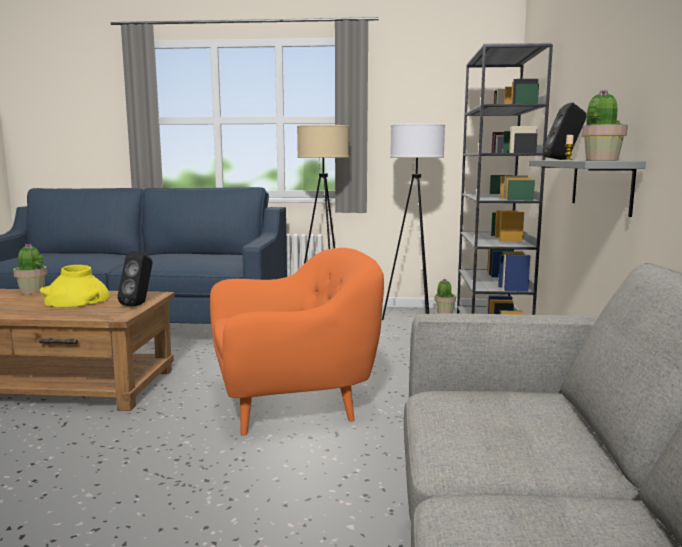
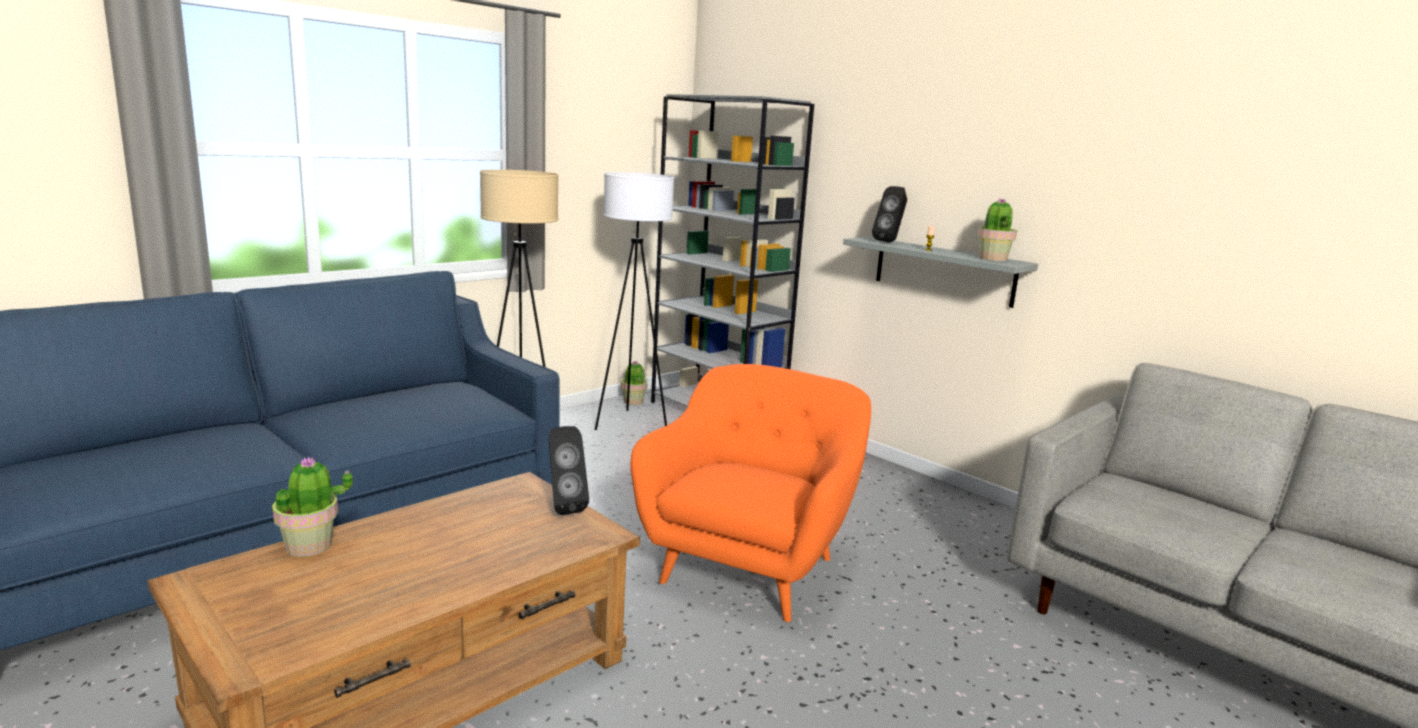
camera: 50 degrees left, 5 degrees up
(77, 300) = (454, 532): yellow vase -> none

